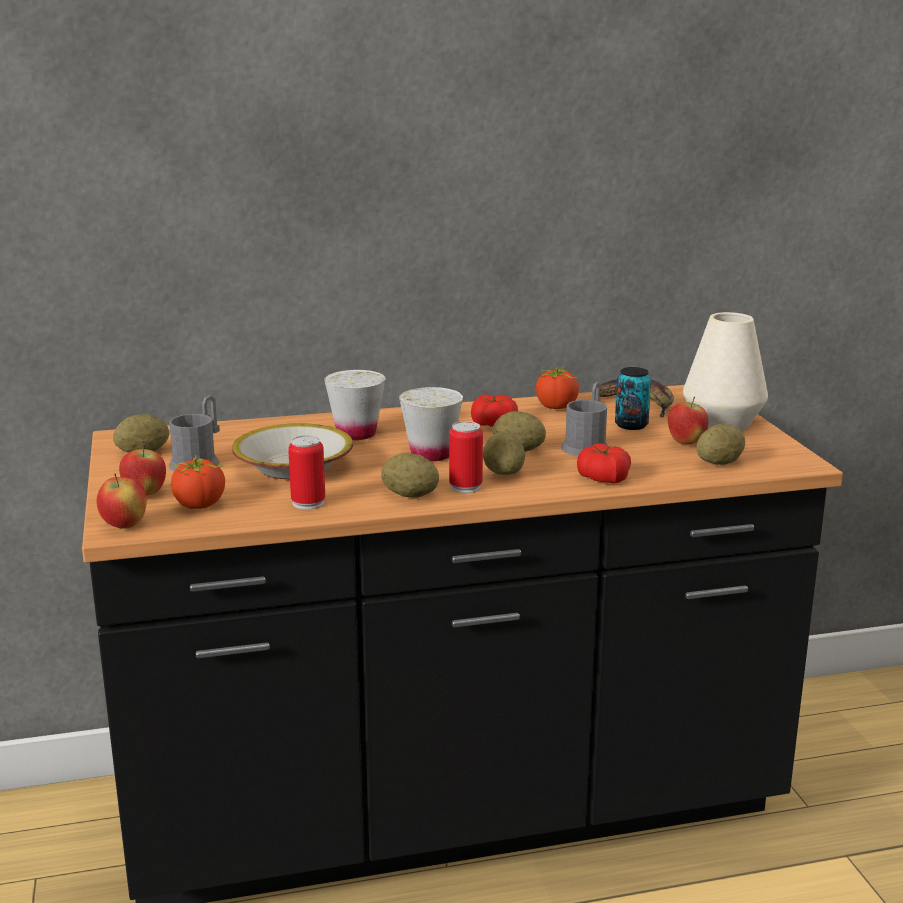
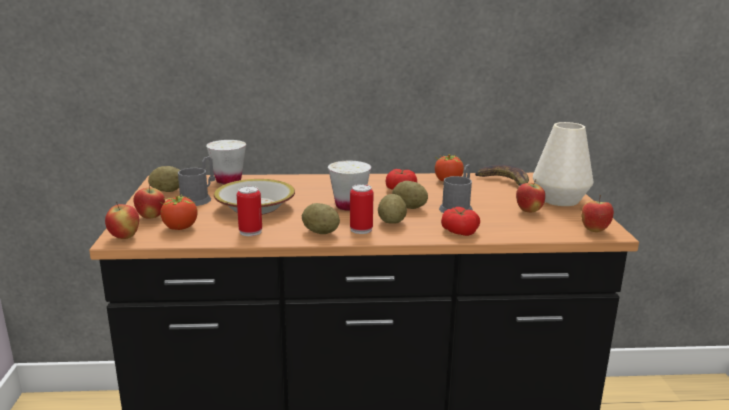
camera: 10 degrees right, 0 degrees up
(356, 434) = (307, 189): white cup -> white cup (228, 180)
(631, 425) = (494, 196): can -> none
(719, 463) = (547, 227): potato -> none
(782, 462) = (594, 230): none -> apple

